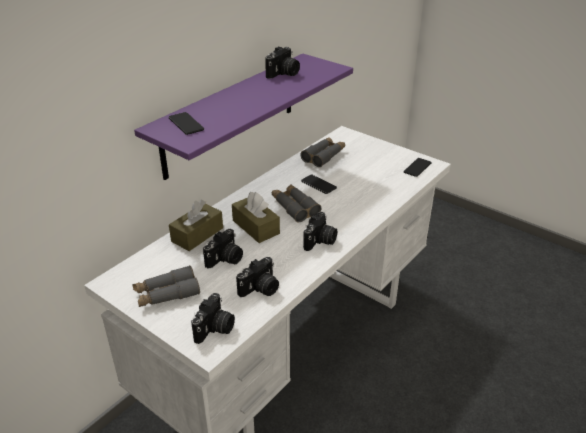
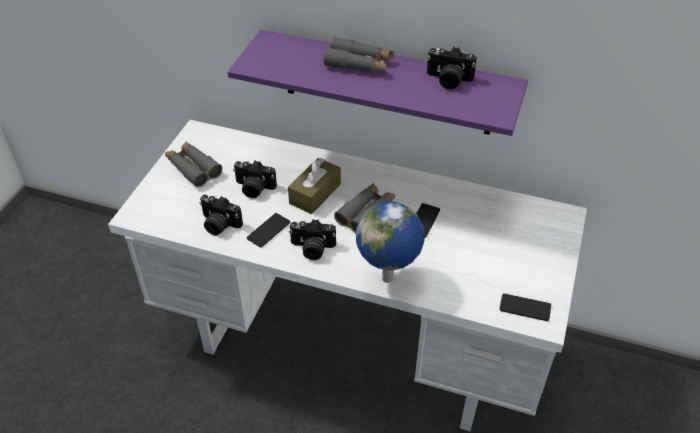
camera: 70 degrees right, 10 degrees up
(186, 124) = (284, 52): phone -> phone (268, 230)
(197, 234) = (284, 158): brown tissue box -> none
(215, 329) = (157, 211): camera -> none
(324, 156) = (493, 210): grey binoculars -> grey binoculars (359, 64)
(370, 212) = (388, 279): none -> globe

